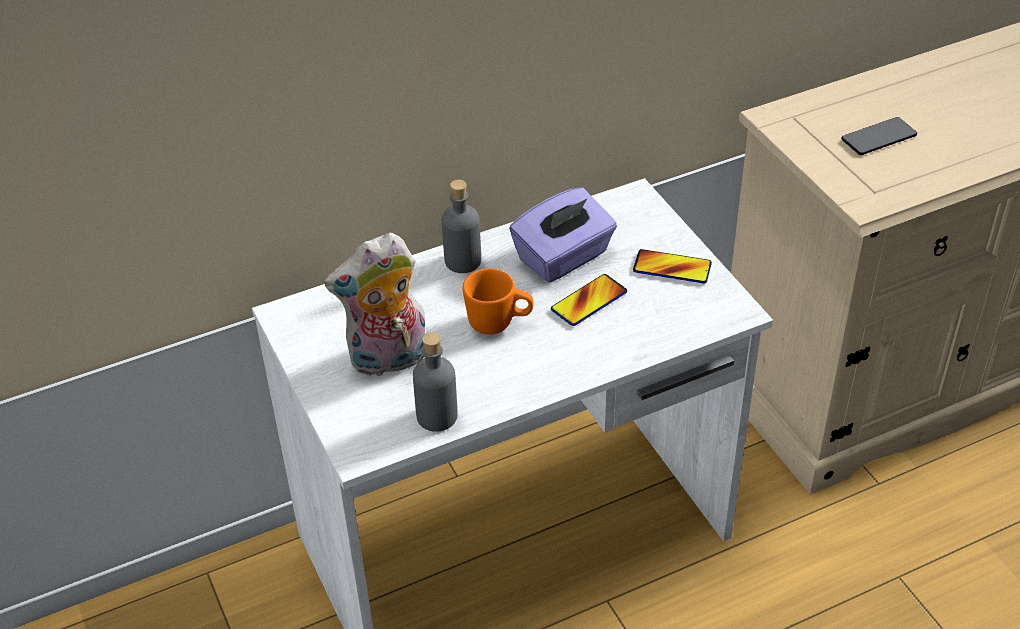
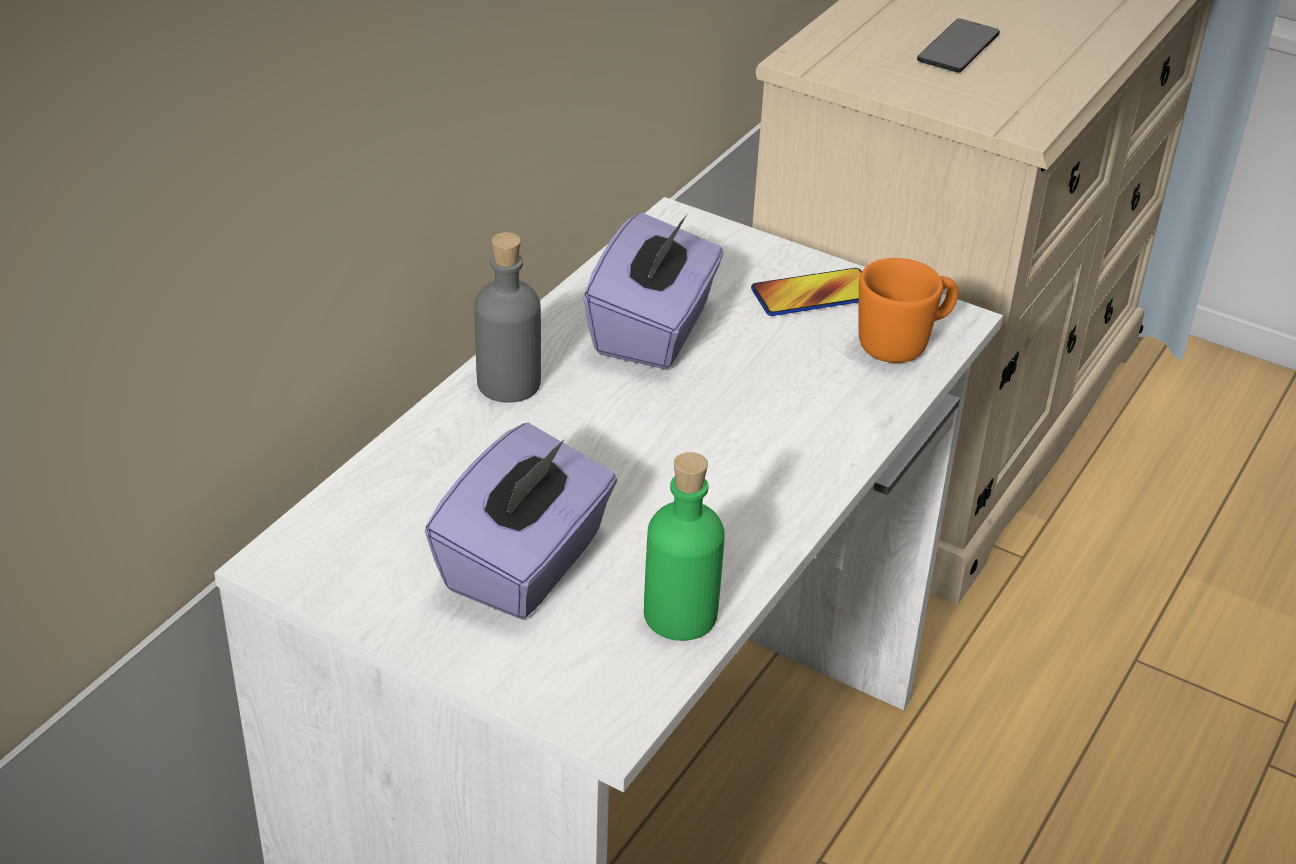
camera: 35 degrees left, 5 degrees down
(388, 360) = (525, 564): plush toy -> purple tissue box
(437, 416) = (680, 615): grey bottle -> green bottle
(499, 323) = (646, 448): orange mug -> orange mug (903, 344)
(589, 301) = (745, 374): phone -> none

